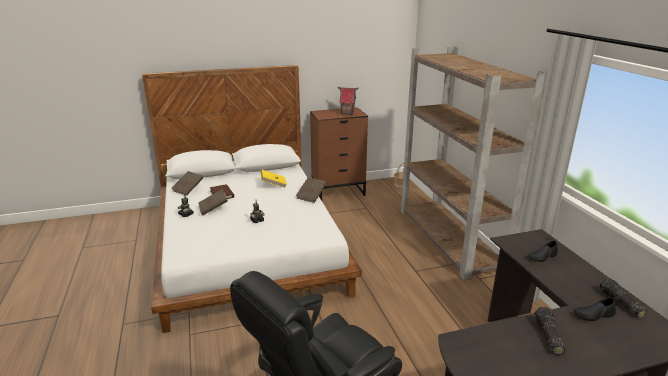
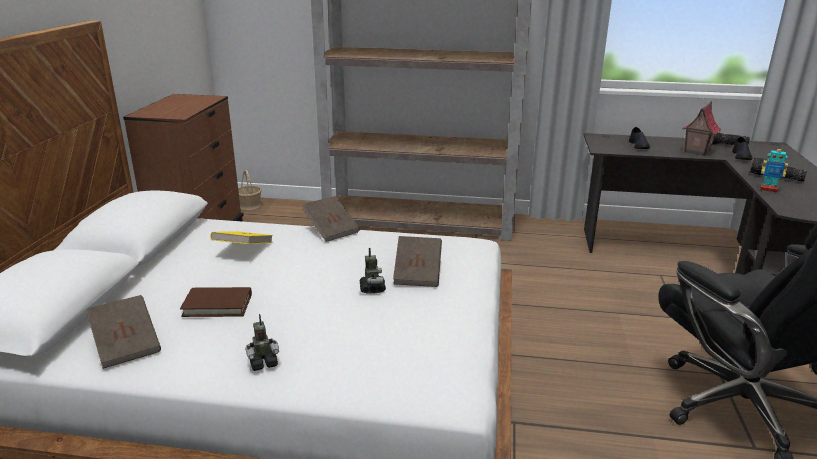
camera: 65 degrees left, 0 degrees up
(213, 209) = (276, 324): brown book -> brown book (418, 274)
(347, 113) = (190, 101): toy house -> toy house (696, 151)
(503, 330) = (768, 189): none -> toy robot

